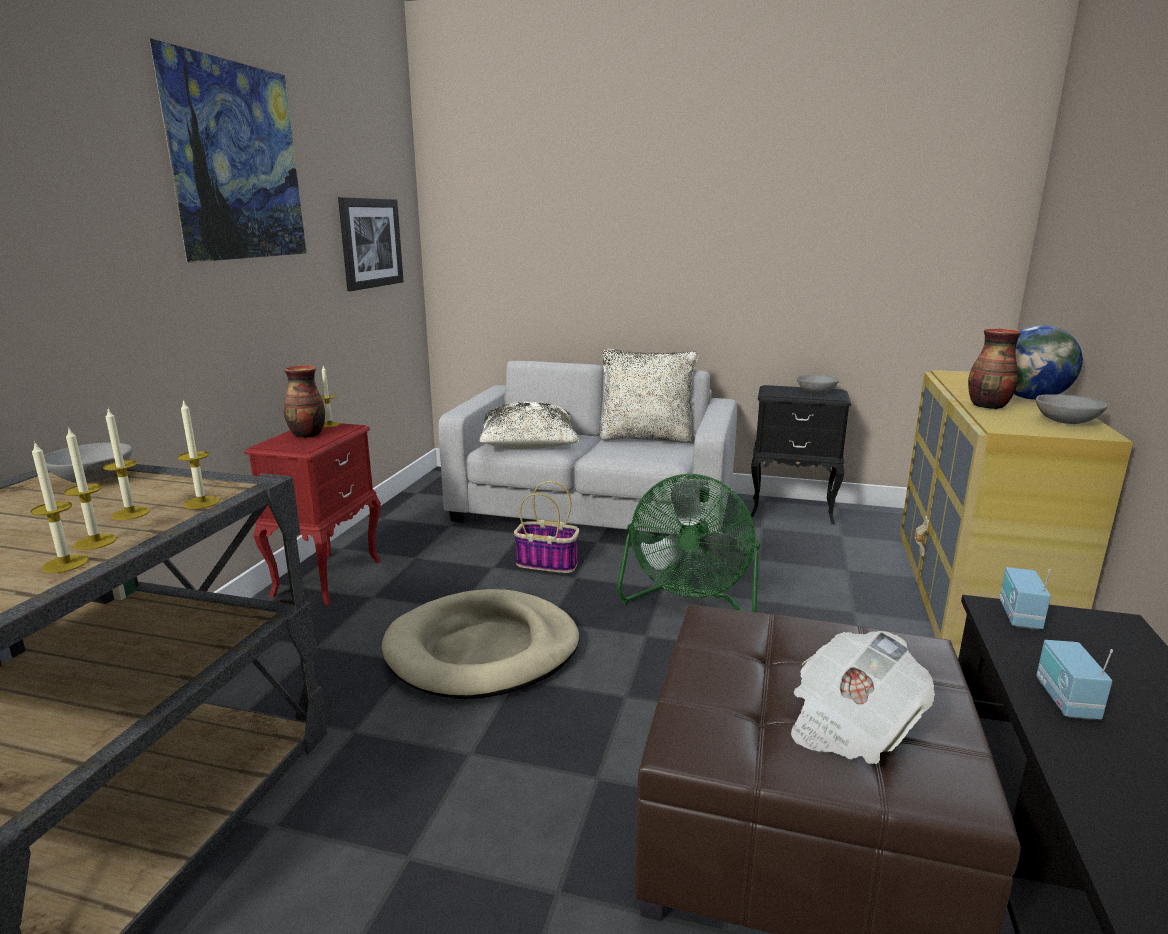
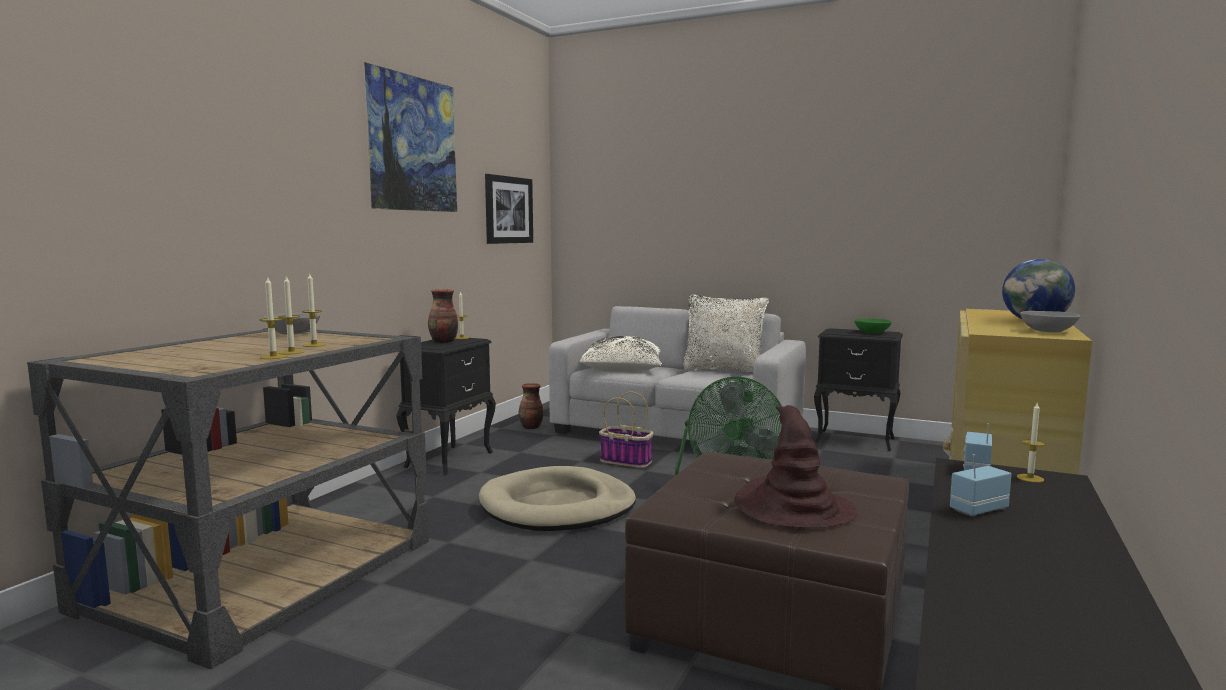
camera: 10 degrees right, 10 degrees down
(201, 503) = (358, 342): candle -> candle (1030, 478)
(327, 578) = (449, 459): red nightstand -> black nightstand
(816, 392) = (872, 332): grey bowl -> green bowl
(850, 724) = (793, 508): newspaper -> brown hat
(988, 406) = (989, 324): vase -> vase (531, 427)
(1065, 700) = (978, 509): radio -> radio turned 45 degrees clockwise

